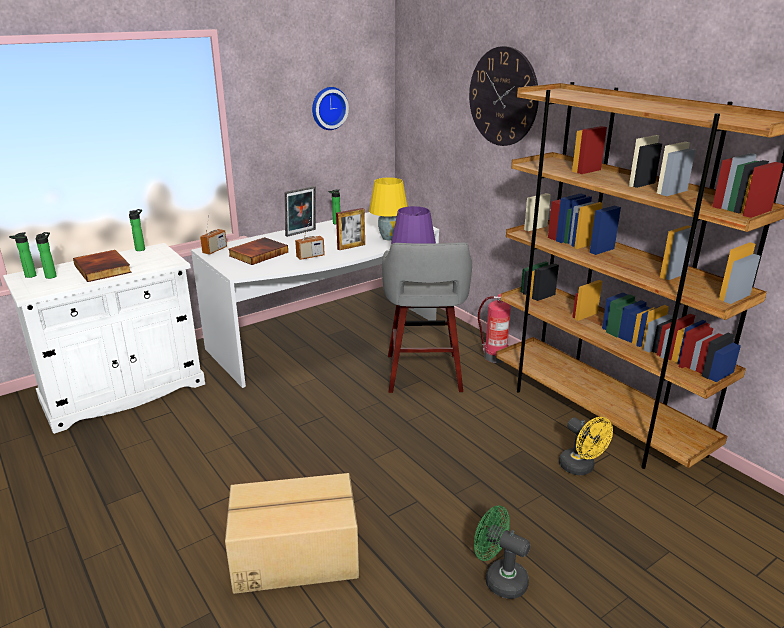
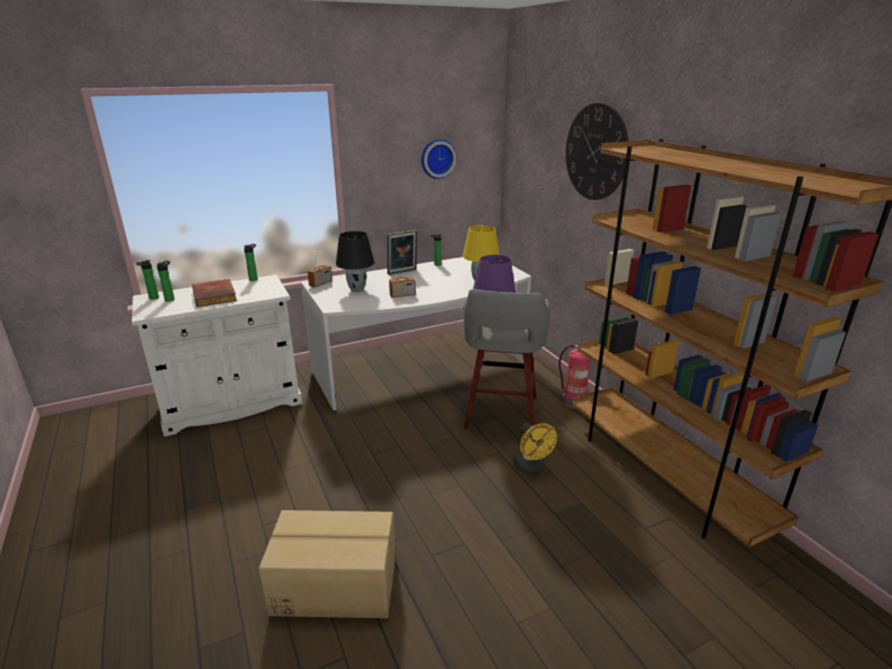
camera: 10 degrees right, 0 degrees up
(258, 253) = (357, 289): book -> black table lamp
(351, 247) = (443, 288): picture frame -> none
(499, 579) = (526, 641): green fan -> none
(581, 468) = (636, 529): yellow fan -> yellow fan (531, 468)

